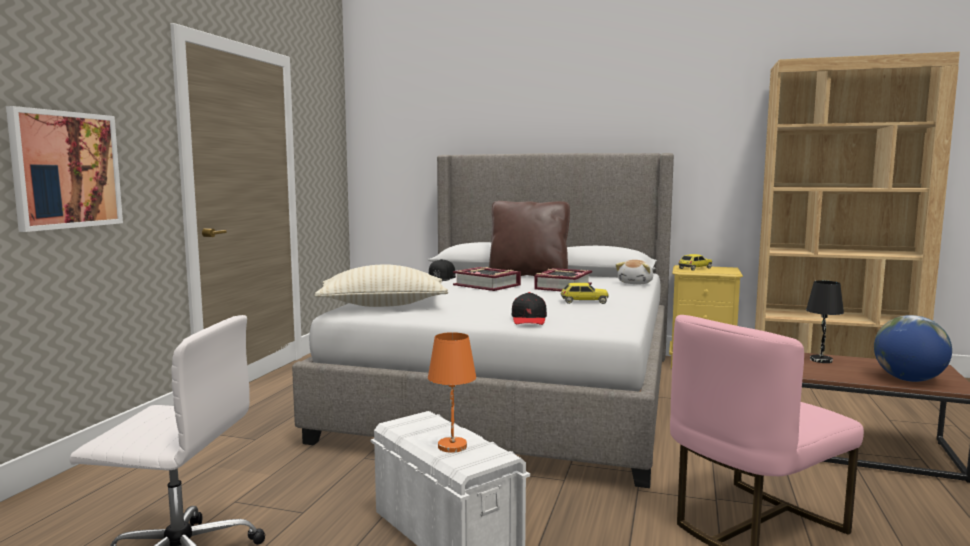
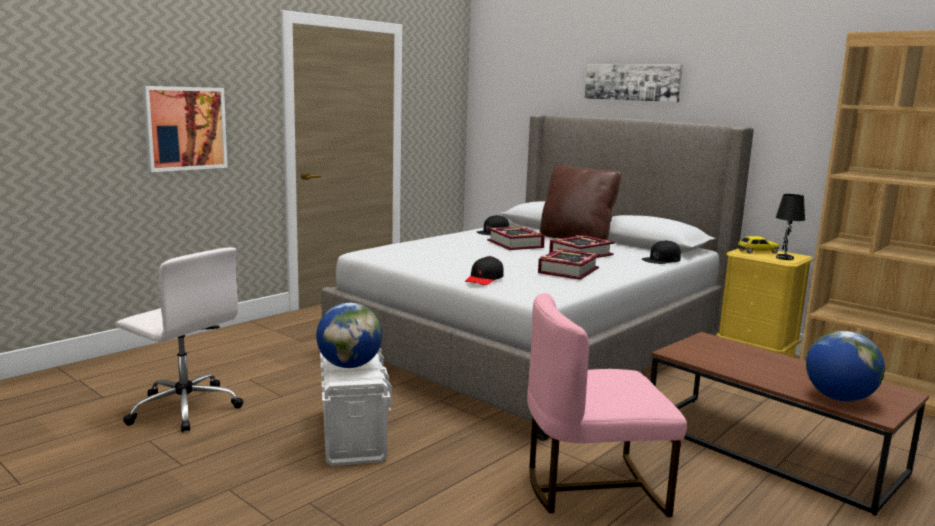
camera: 25 degrees right, 5 degrees up
(383, 305) = (397, 251): beige pillow -> none
(452, 446) = (349, 365): orange table lamp -> globe
(543, 118) = (632, 82): none -> picture
(584, 301) = (568, 270): toy car -> book
(636, 283) = (661, 259): plush toy -> black cap
(821, 360) = (782, 364): black table lamp -> black table lamp (784, 258)

